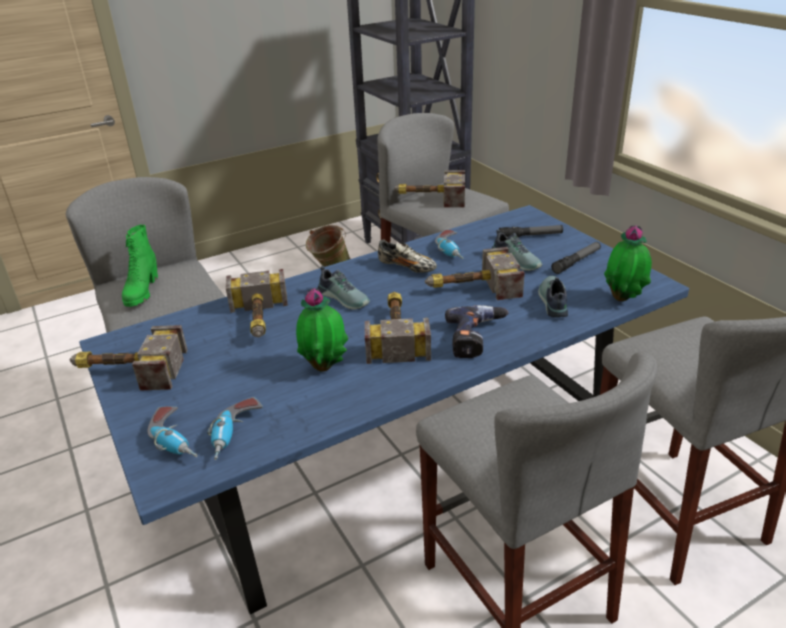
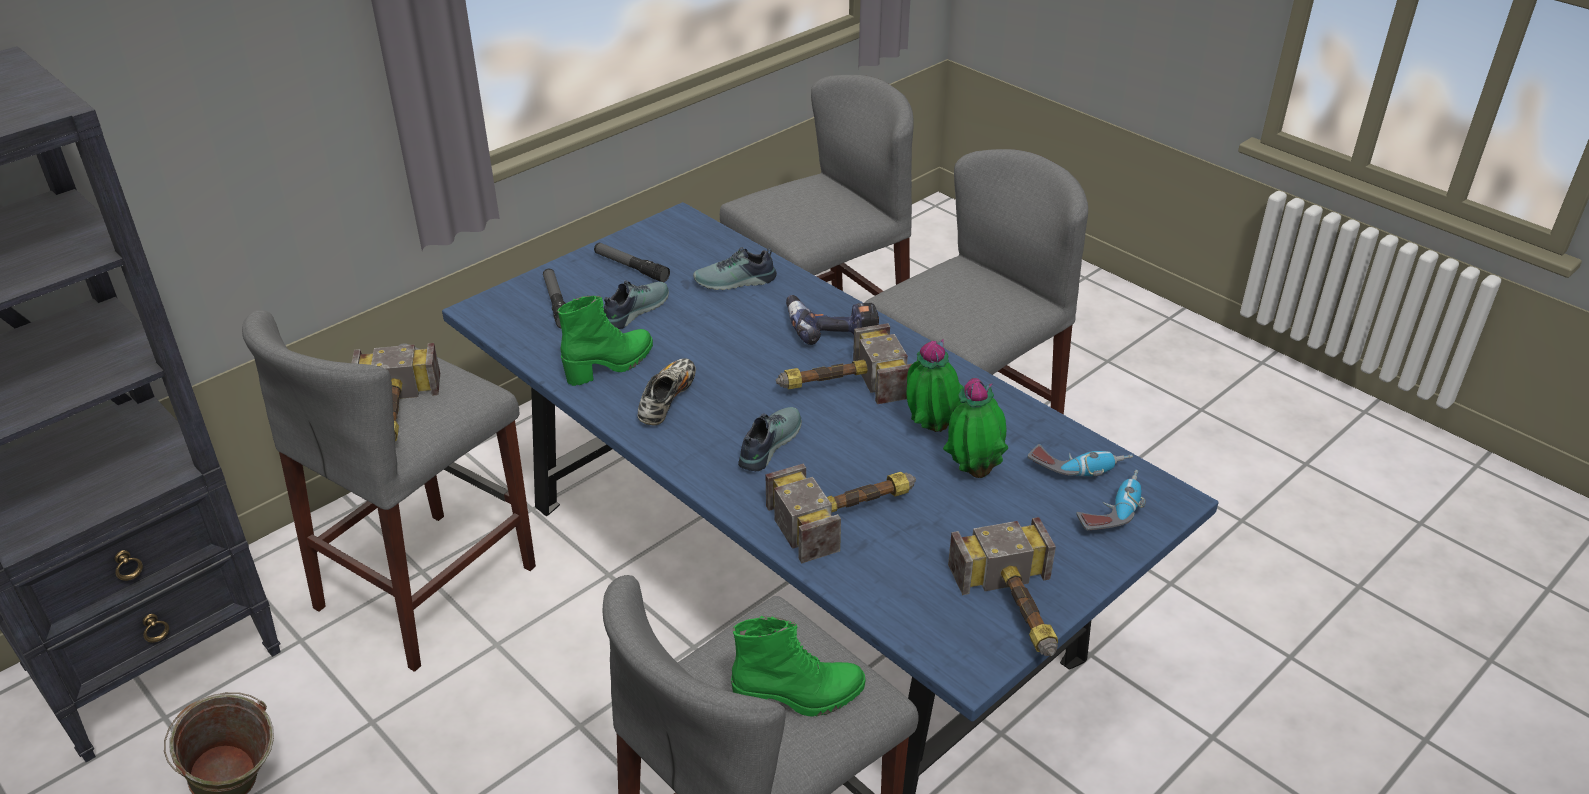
camera: 105 degrees left, 5 degrees up
(452, 251) = (610, 365): power drill -> green boot
(469, 288) = (717, 341): hammer -> none
(623, 298) = (717, 238): potted plant -> potted plant (973, 471)

